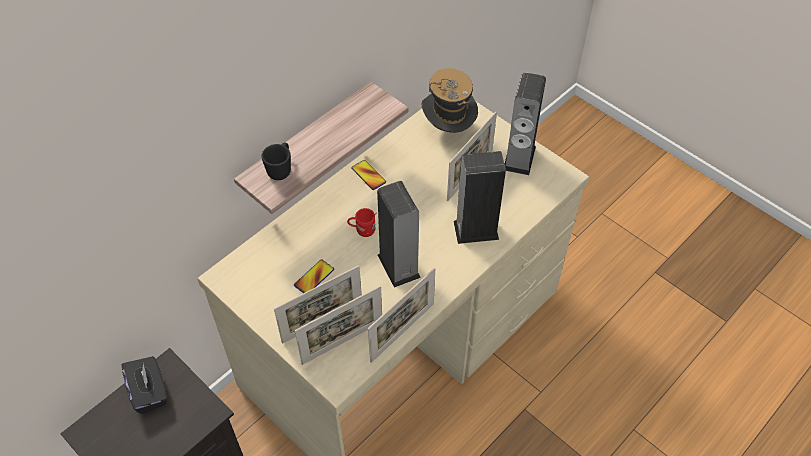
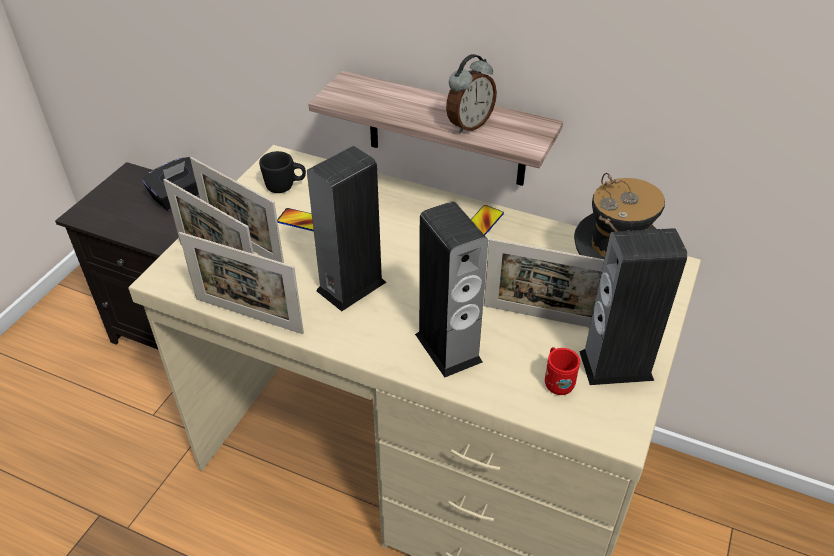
camera: 70 degrees right, 10 degrees down
(281, 169) = (371, 94): black mug -> black mug (285, 187)
(351, 128) = (468, 125): none -> alarm clock
(362, 230) = (392, 241): red mug -> red mug (557, 382)

